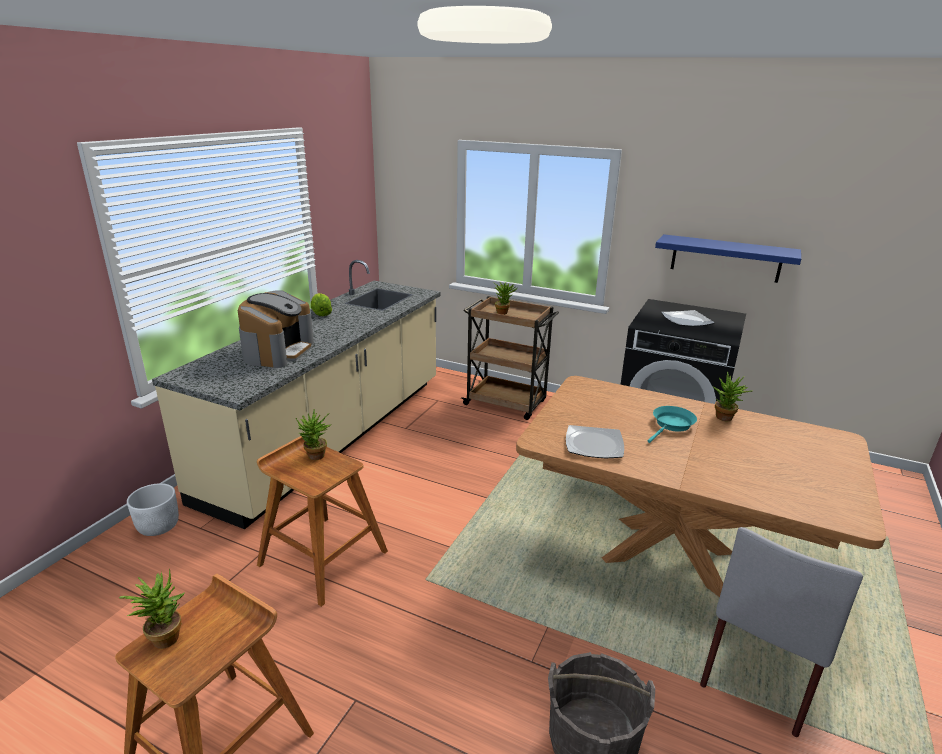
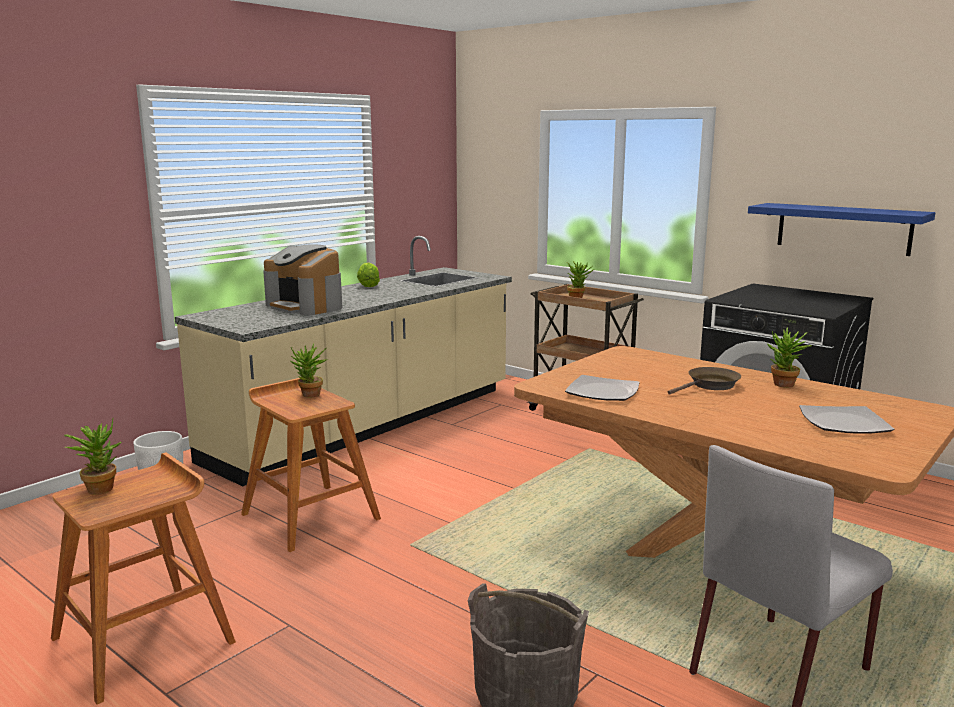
camera: 15 degrees right, 10 degrees down
(278, 351) = (306, 306): coffee machine -> coffee machine turned 105 degrees clockwise
(671, 425) = (710, 385): turquoise frying pan -> brown frying pan
(687, 320) = (786, 299): plate -> plate (845, 423)

